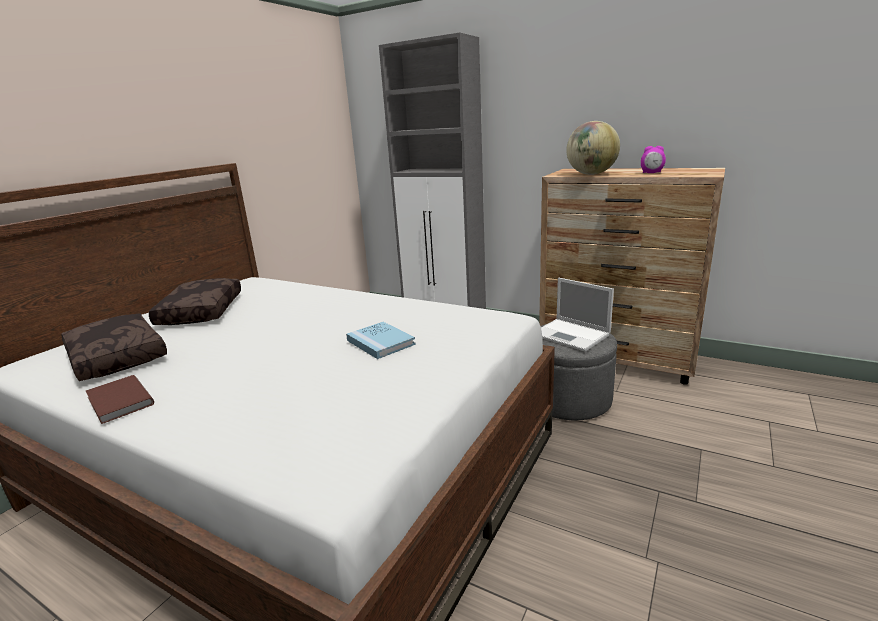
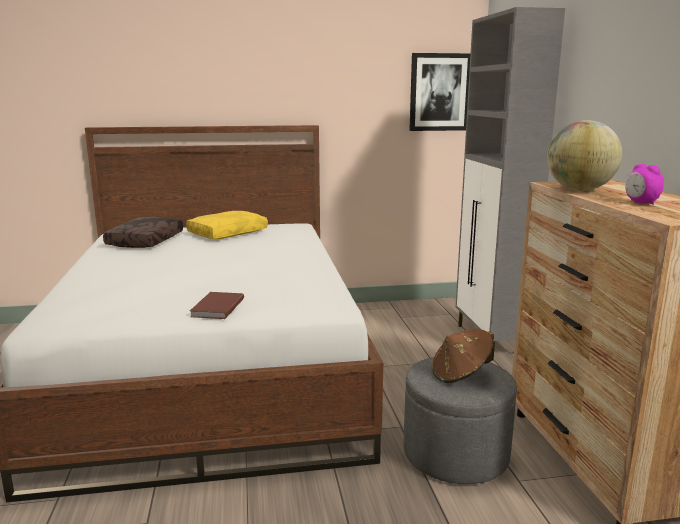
camera: 50 degrees right, 5 degrees down
(118, 402) = (96, 259): brown book -> brown book (216, 308)
(200, 311) = (227, 233): brown pillow -> yellow pillow
(323, 119) = (439, 92): none -> picture
(380, 342) = (232, 285): blue book -> none
(572, 335) = (461, 374): laptop -> brown hat

